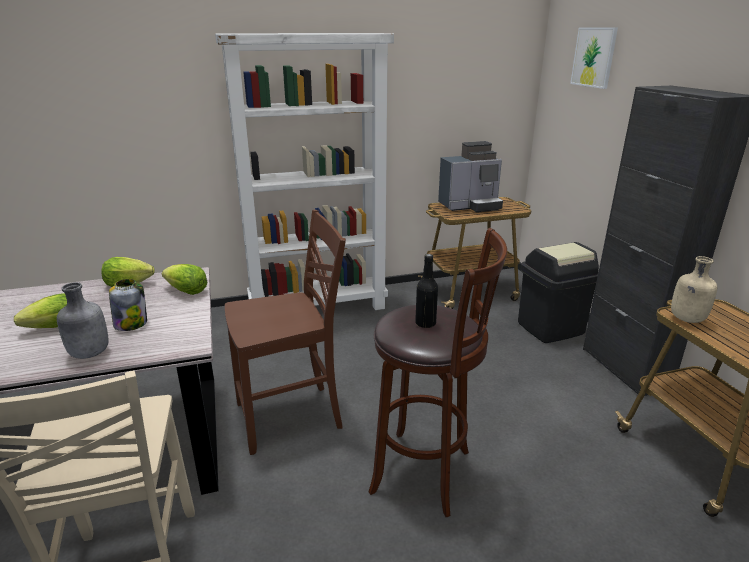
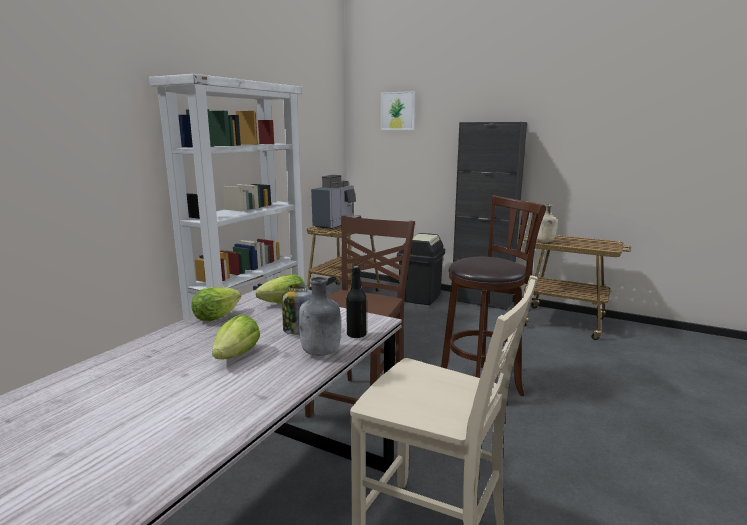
camera: 45 degrees left, 10 degrees down
(425, 323) = (488, 262): black bottle -> black bottle (356, 335)

